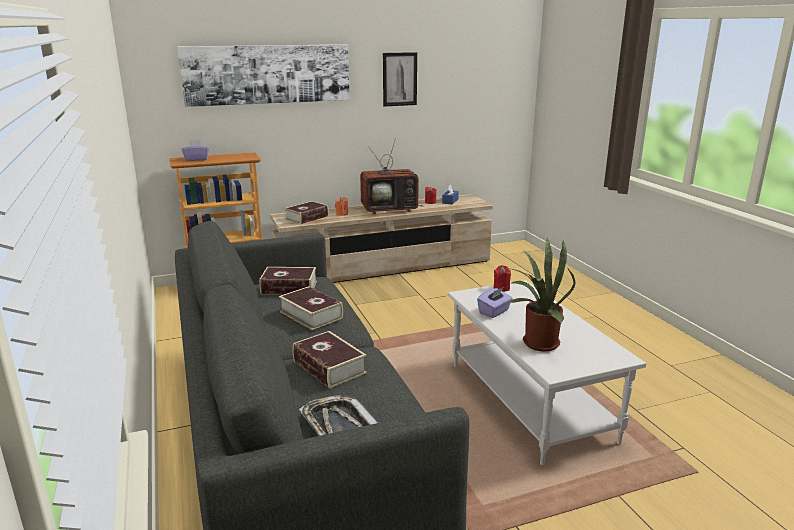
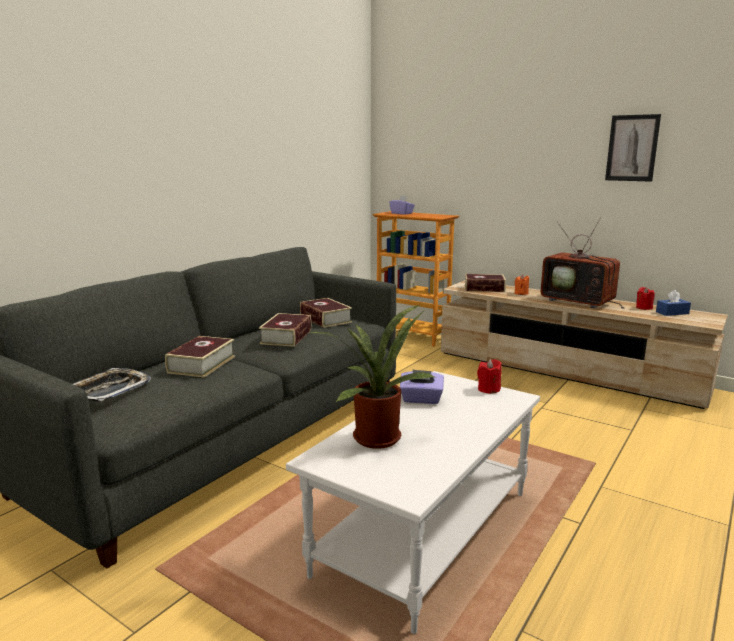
camera: 55 degrees right, 5 degrees down
(267, 74) = (482, 139): picture -> none

